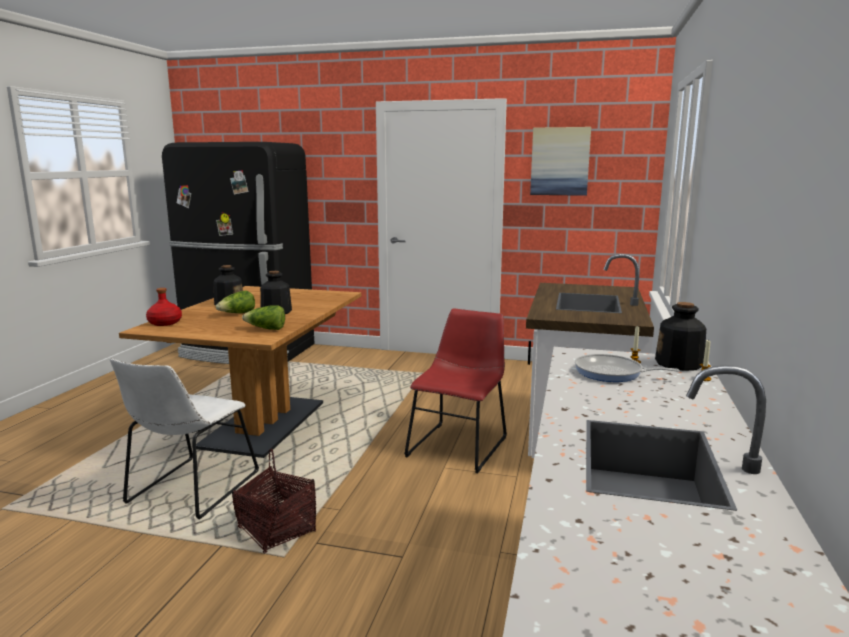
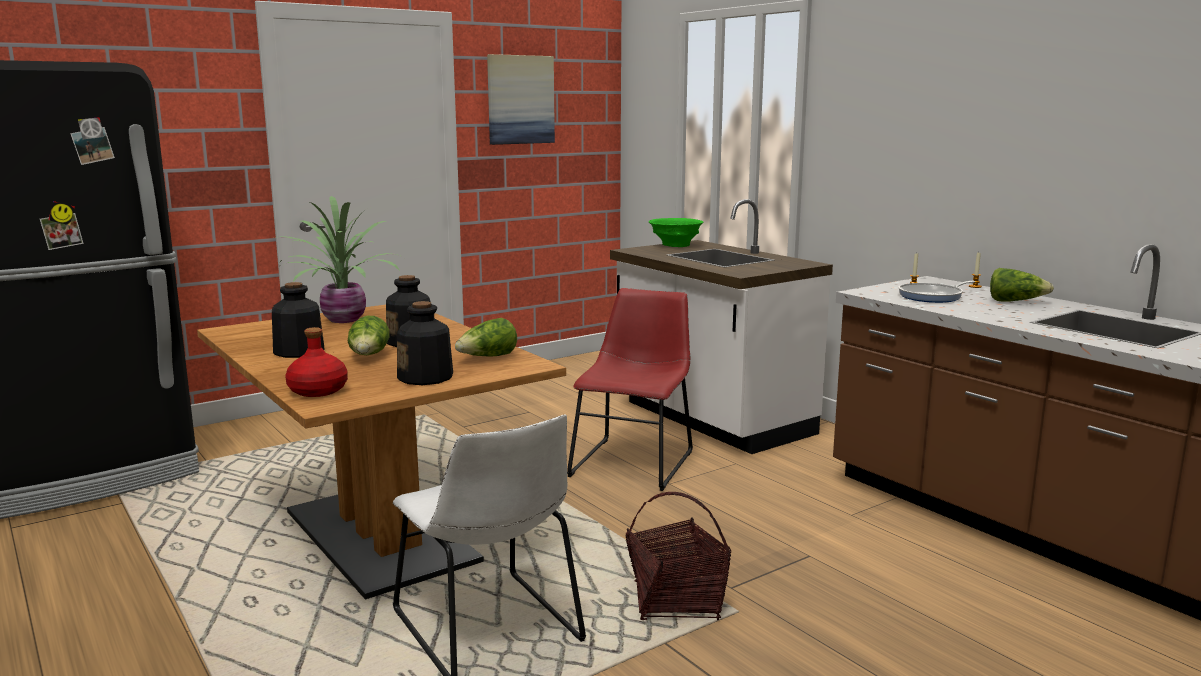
camera: 50 degrees left, 0 degrees up
(299, 294) = (341, 320): none -> potted plant
(459, 445) = (634, 461): red chair -> red chair turned 45 degrees clockwise
(598, 288) = (675, 245): none -> green bowl
(673, 402) = (1015, 301): none -> lettuce
(679, 364) = (934, 282): bottle -> bottle (426, 377)

